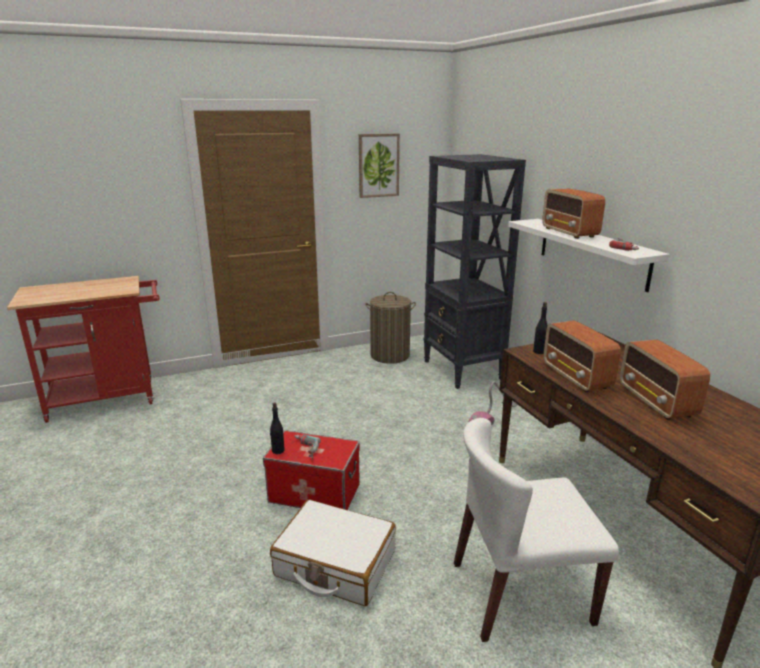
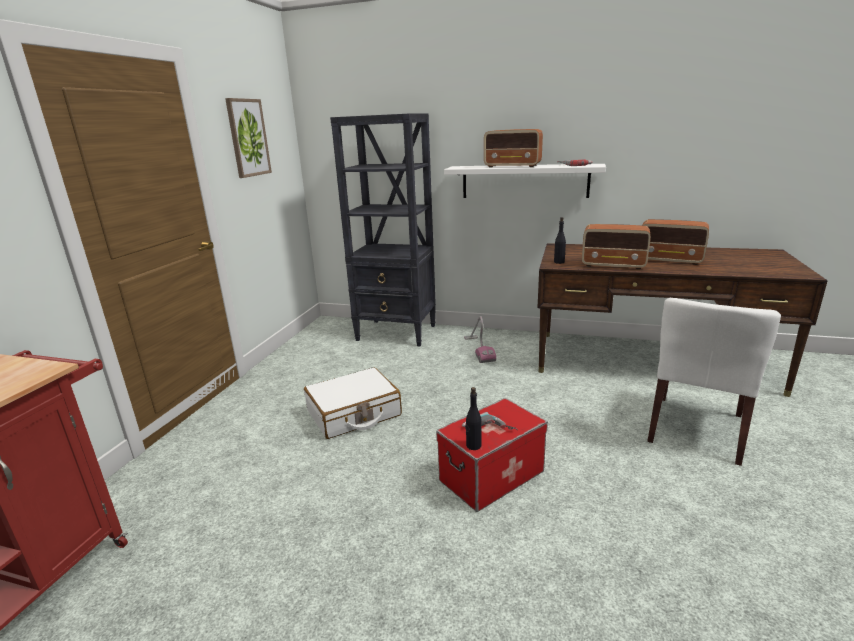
camera: 50 degrees left, 0 degrees up
(335, 564) = (609, 503): white suitcase -> white suitcase (354, 413)
(390, 355) = (317, 350): laundry basket -> none

